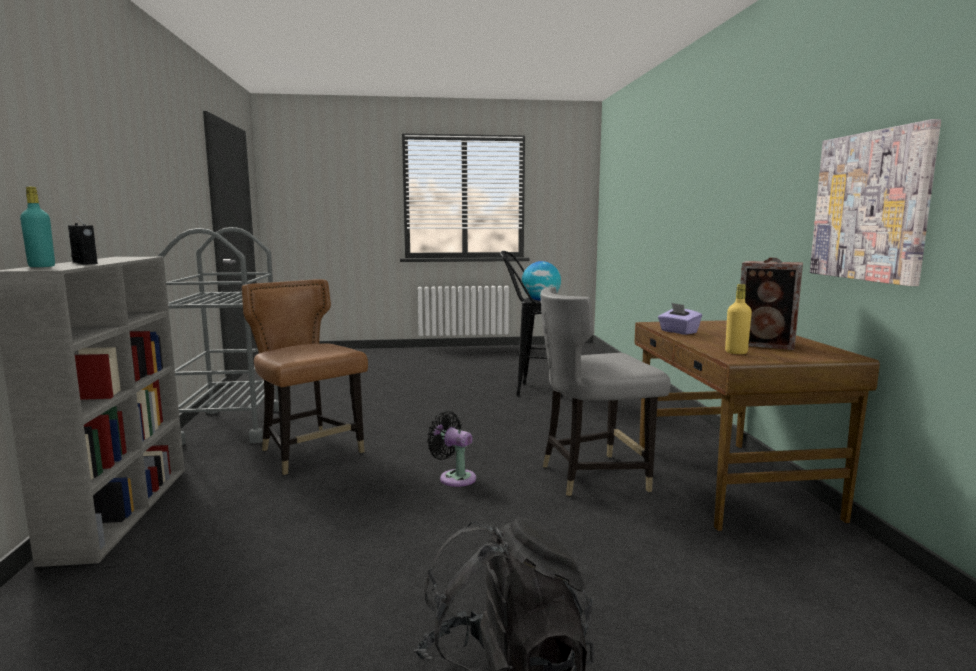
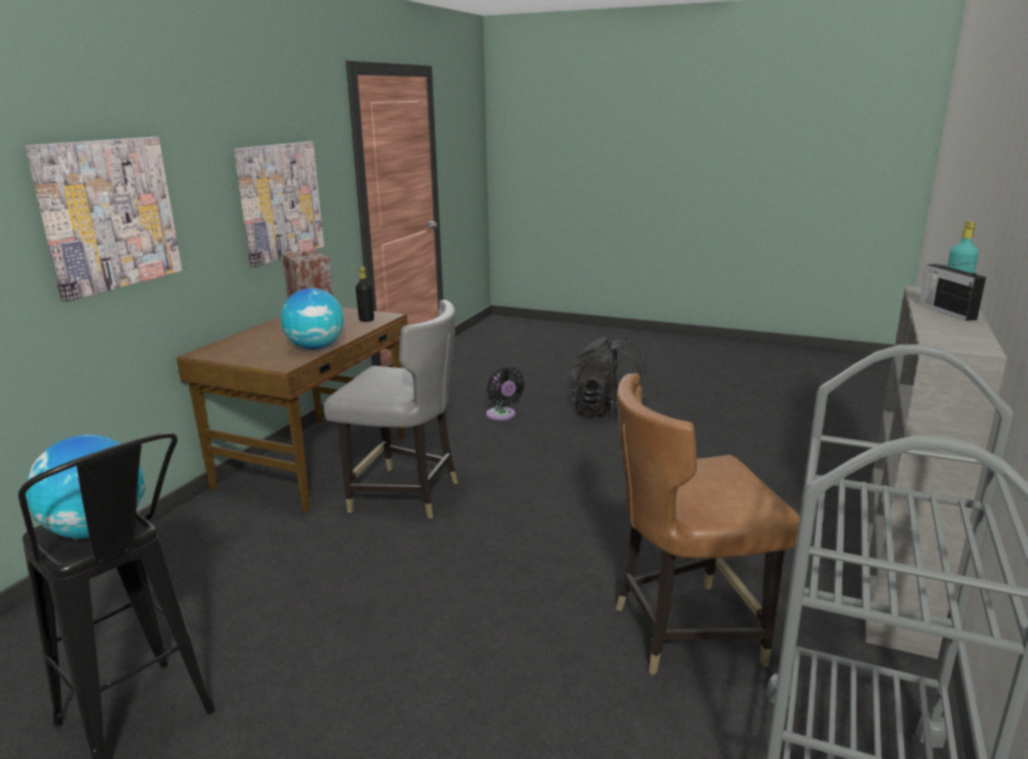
camera: 150 degrees left, 10 degrees up
(310, 452) = (686, 630): brown chair -> brown chair turned 90 degrees clockwise
(454, 477) = (532, 529): black fan -> black fan (502, 416)
(678, 332) = (315, 347): purple tissue box -> globe
(736, 352) = (366, 320): yellow bottle -> black bottle
(737, 196) = (109, 214): none -> picture

